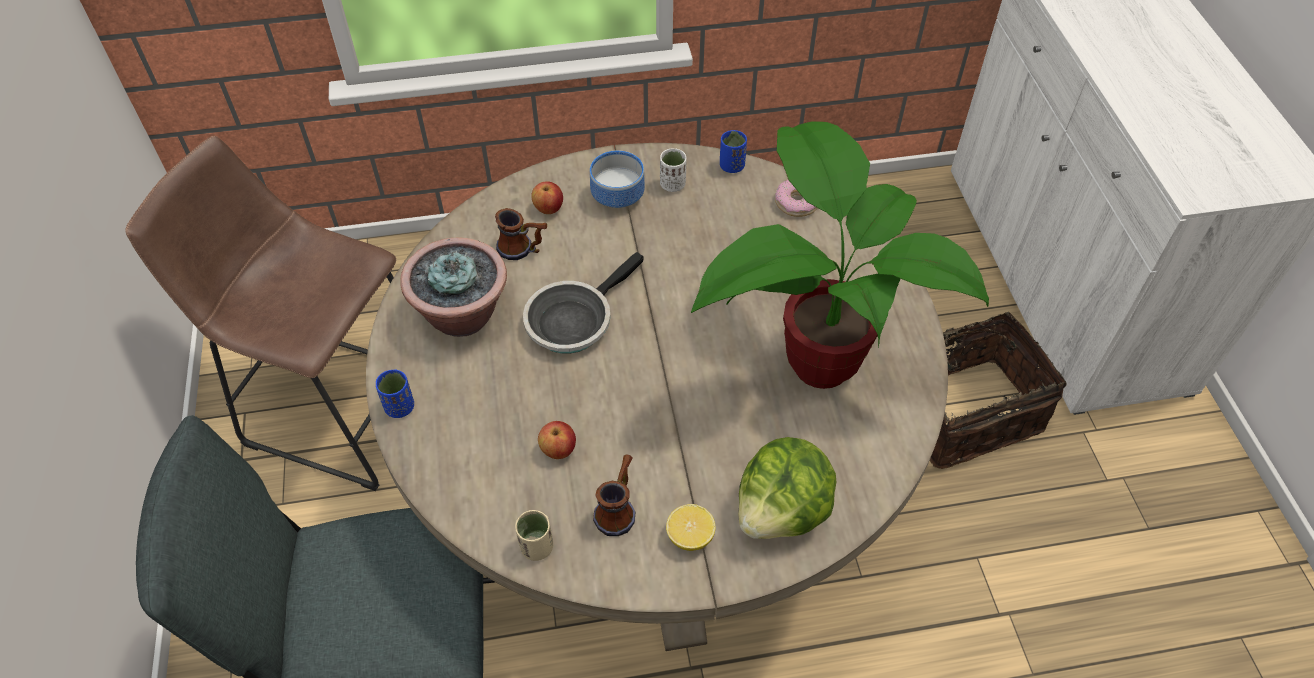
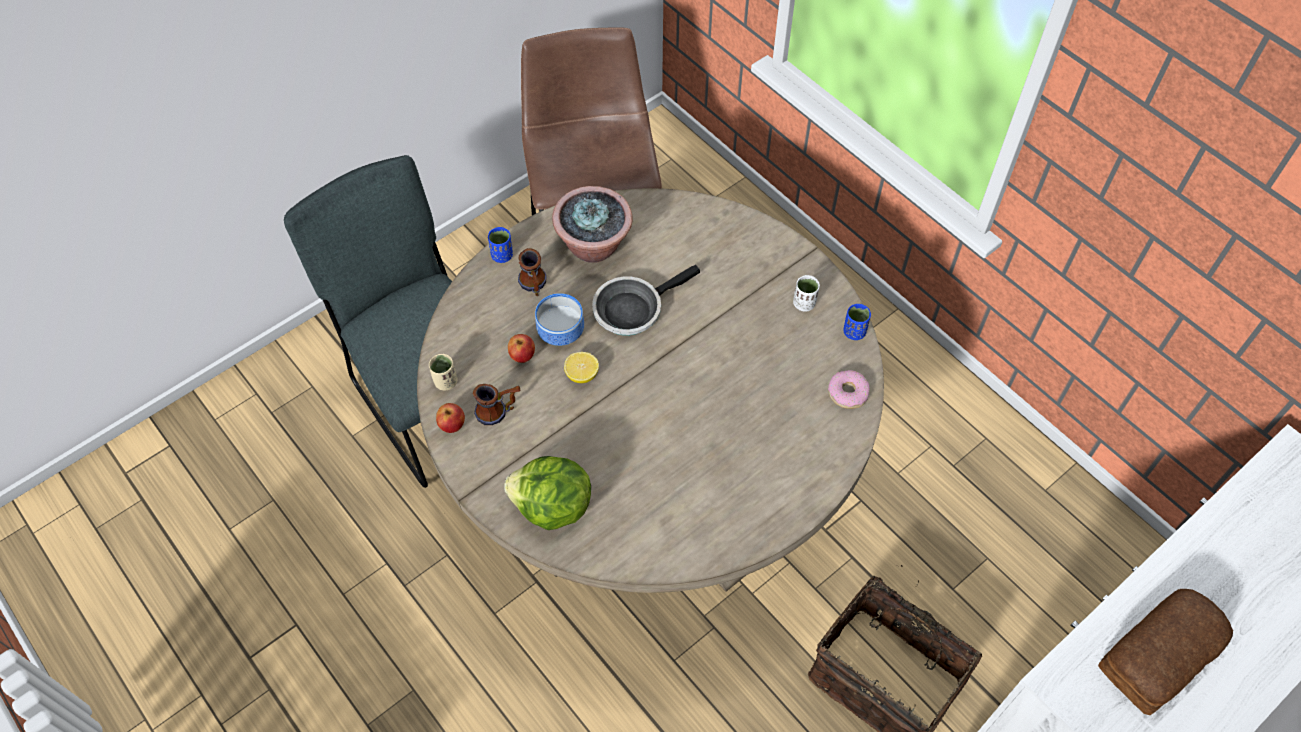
camera: 60 degrees right, 5 degrees up
(523, 250) = (674, 248): mug -> mug (534, 286)
(548, 209) = (722, 242): apple -> apple (452, 425)
(573, 320) = (632, 309): frying pan -> frying pan turned 45 degrees counterclockwise
(617, 198) = (764, 277): bowl -> bowl (558, 332)
(690, 536) = (501, 461): lemon -> lemon (582, 374)
(814, 357) = (699, 471): potted plant -> none
(1193, 124) = (1161, 657): none -> bread

